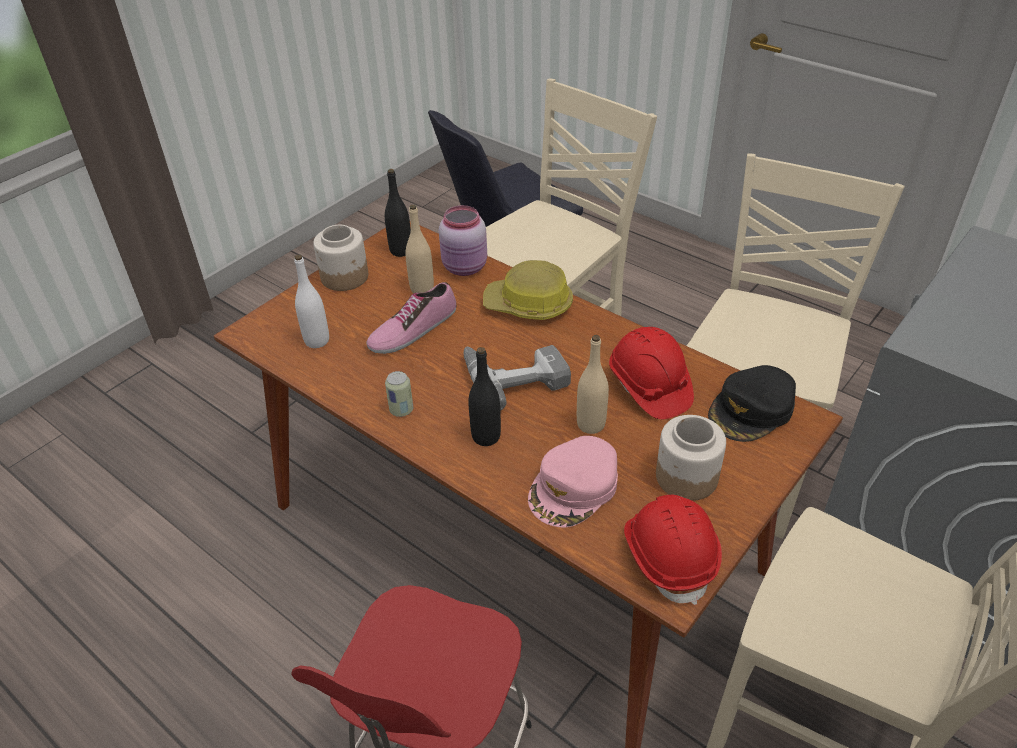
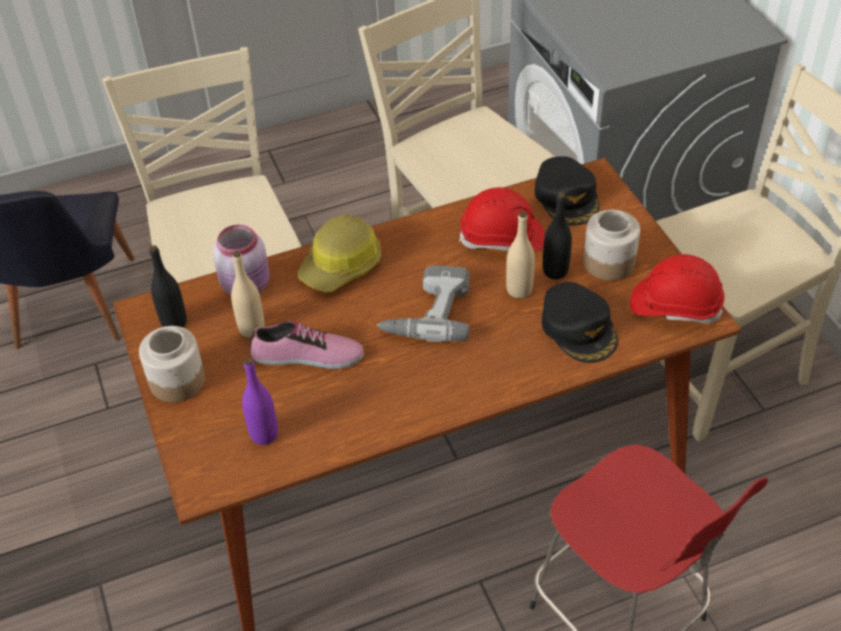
camera: 60 degrees left, 5 degrees up
(317, 341) = (264, 434): white bottle -> purple bottle
(401, 410) = (414, 403): can -> none
(412, 329) = (307, 356): shoe -> shoe turned 75 degrees counterclockwise
(486, 437) = (487, 358): black bottle -> black bottle (555, 271)
(574, 488) = (579, 328): pink cap -> black cap

